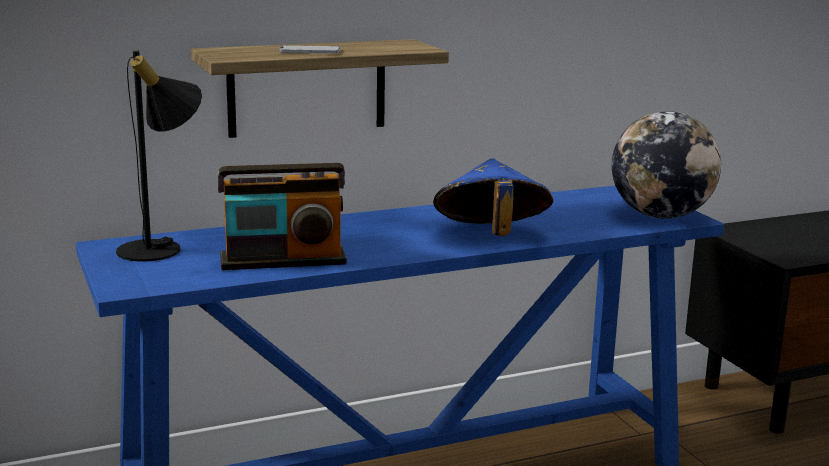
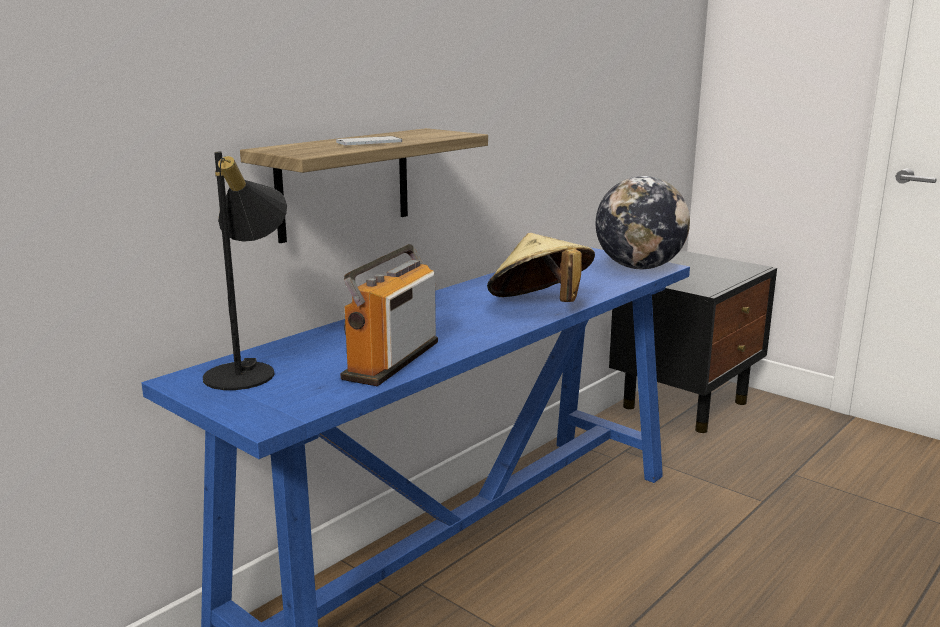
camera: 25 degrees left, 0 degrees up
(283, 261) = (391, 360): radio -> radio turned 150 degrees clockwise
(491, 237) = (540, 306): blue hat -> beige hat

